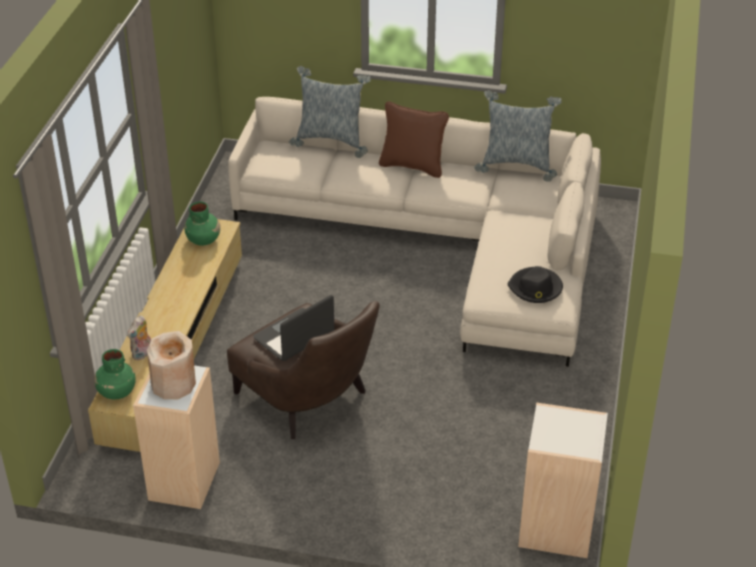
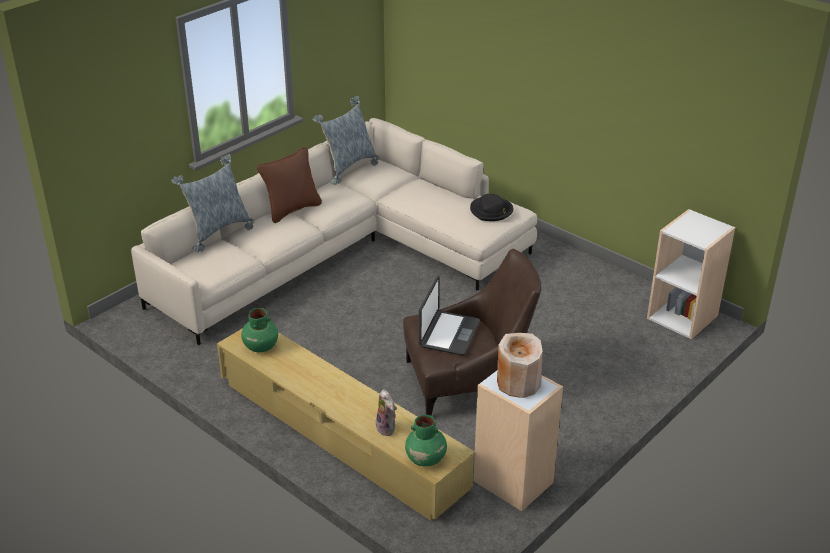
camera: 60 degrees left, 5 degrees down
(294, 337) = (448, 334): laptop -> laptop turned 150 degrees counterclockwise

